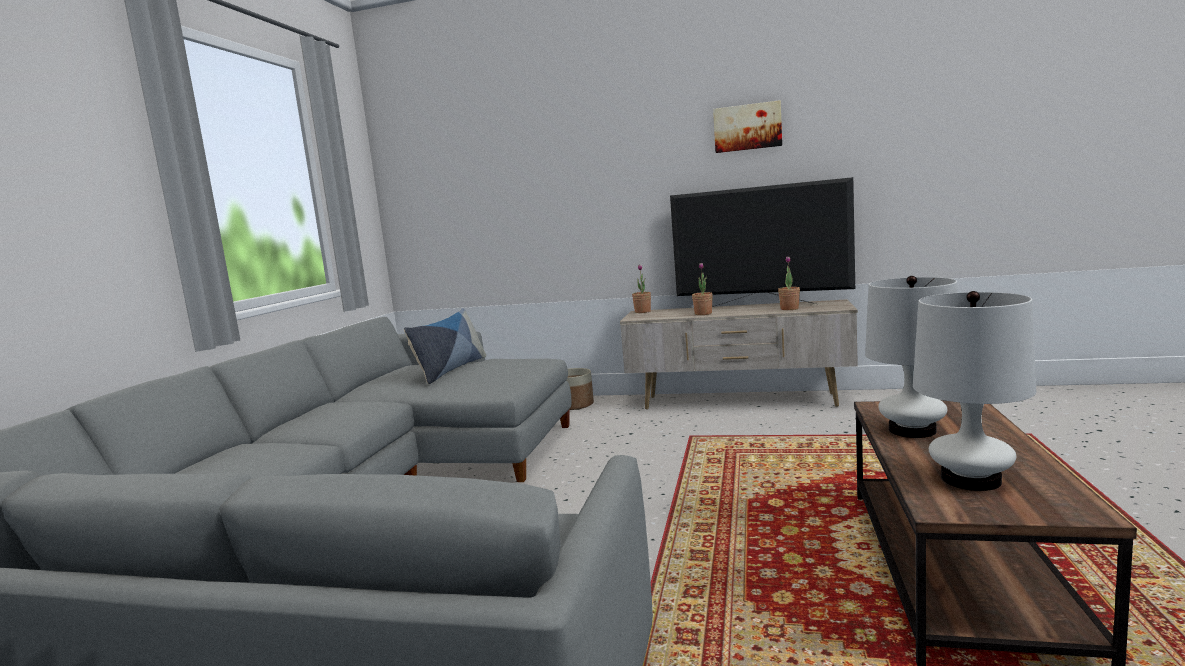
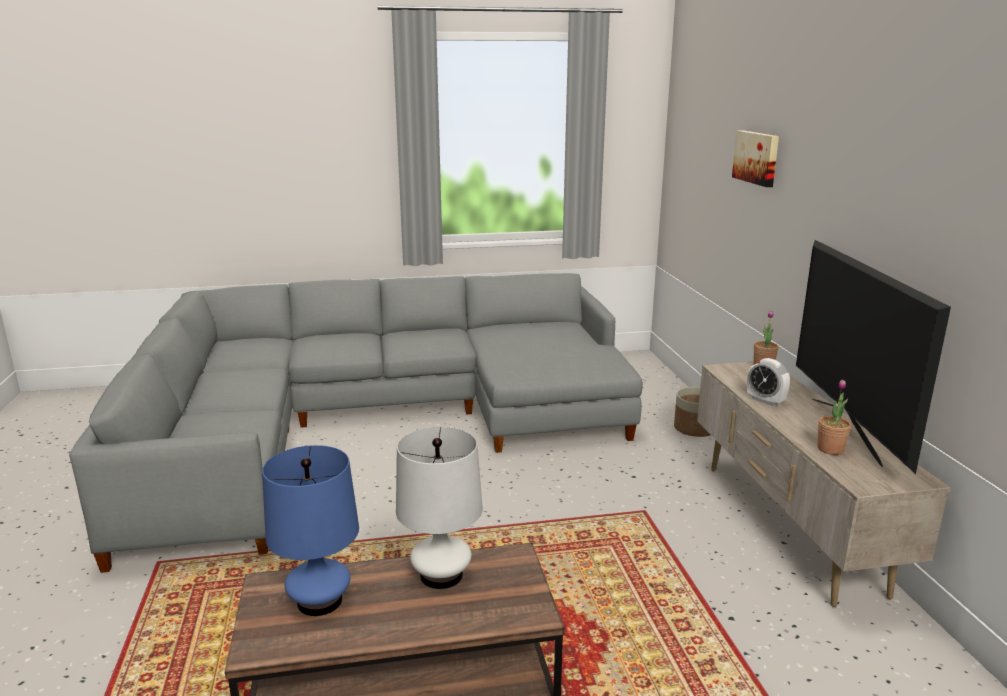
camera: 65 degrees right, 10 degrees up
(451, 369) = (548, 341): pillow -> none
(703, 314) = (765, 400): potted plant -> alarm clock
(747, 127) = (911, 174): picture -> picture (757, 157)
(970, 479) = (320, 601): white table lamp -> blue table lamp

